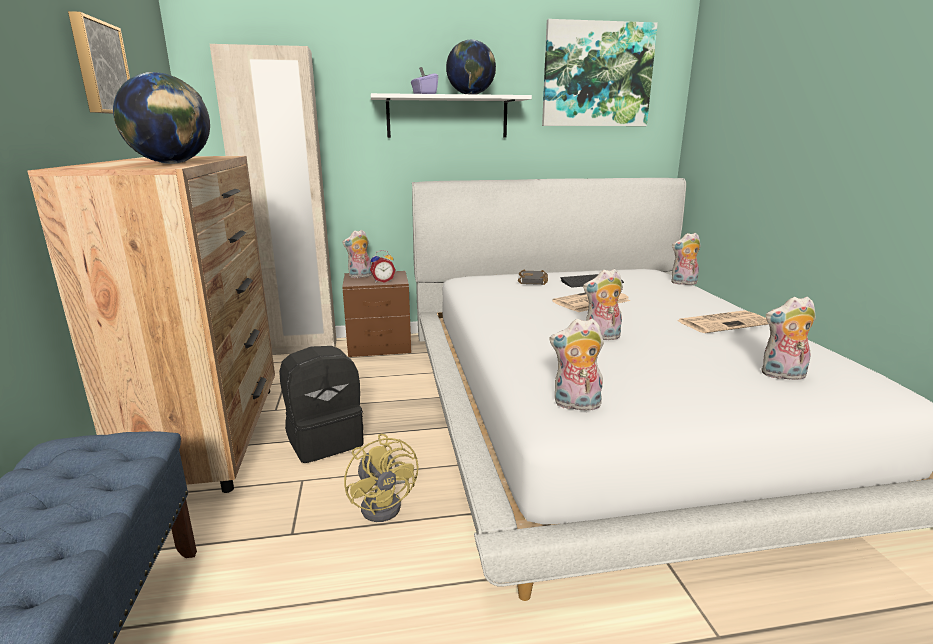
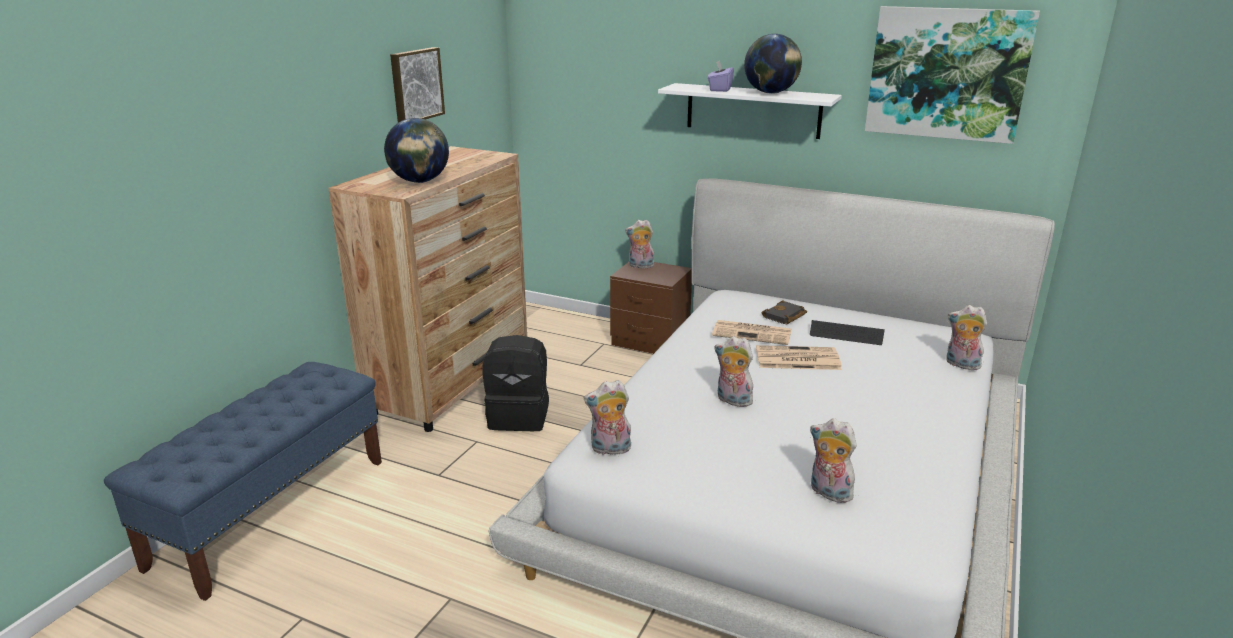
camera: 35 degrees right, 5 degrees up
(296, 348) = (578, 322): beige wardrobe -> none
(382, 281) = (653, 277): alarm clock -> none
(386, 503) = (511, 480): yellow fan -> none
(576, 405) = (610, 450): plush toy -> plush toy turned 45 degrees counterclockwise
(723, 322) = (889, 425): newspaper -> newspaper (753, 333)

